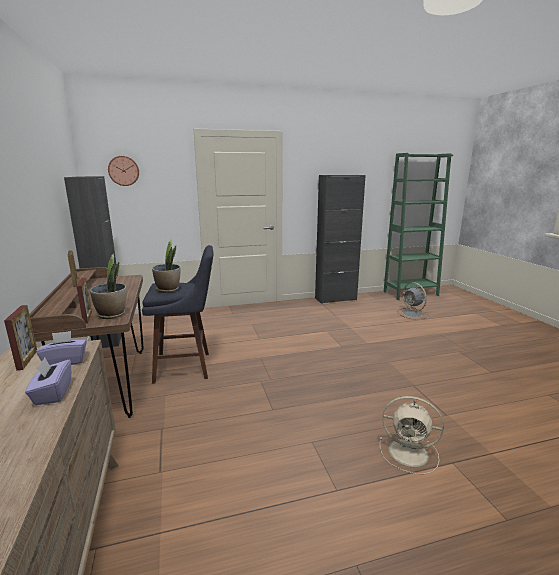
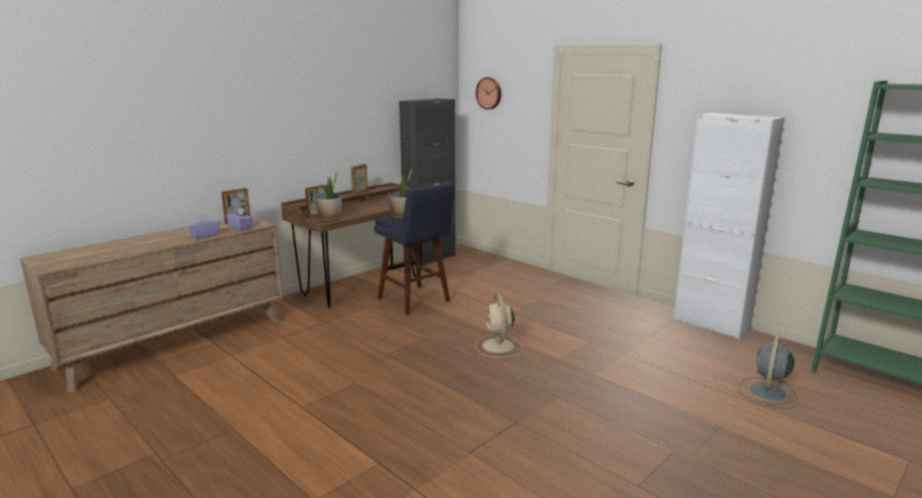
camera: 60 degrees right, 0 degrees up
(335, 299) = (711, 324): black cabinet -> white cabinet
(410, 453) = (376, 435): beige fan -> beige fan (498, 347)

